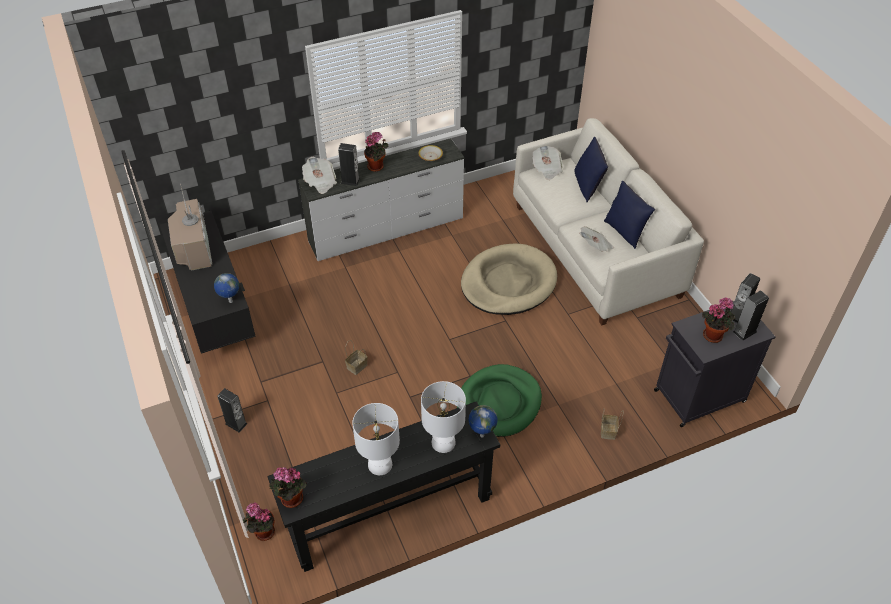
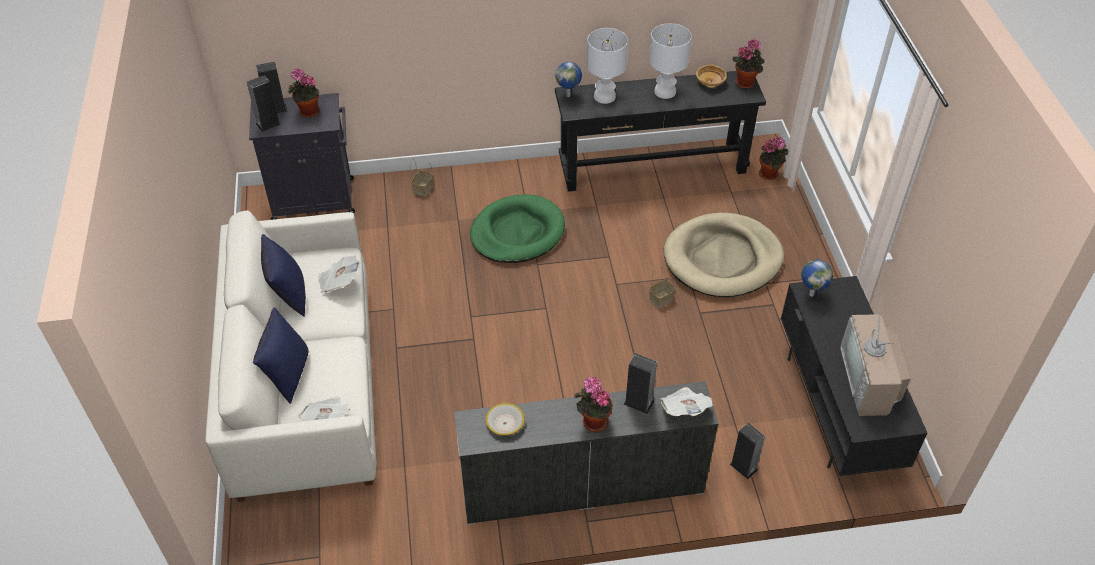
camera: 165 degrees left, 0 degrees up
(236, 423) = (799, 267): speaker -> speaker (743, 467)
(331, 491) = (710, 82): none -> beige bowl
(508, 283) = (444, 364): beige dog bed -> beige dog bed (722, 259)

